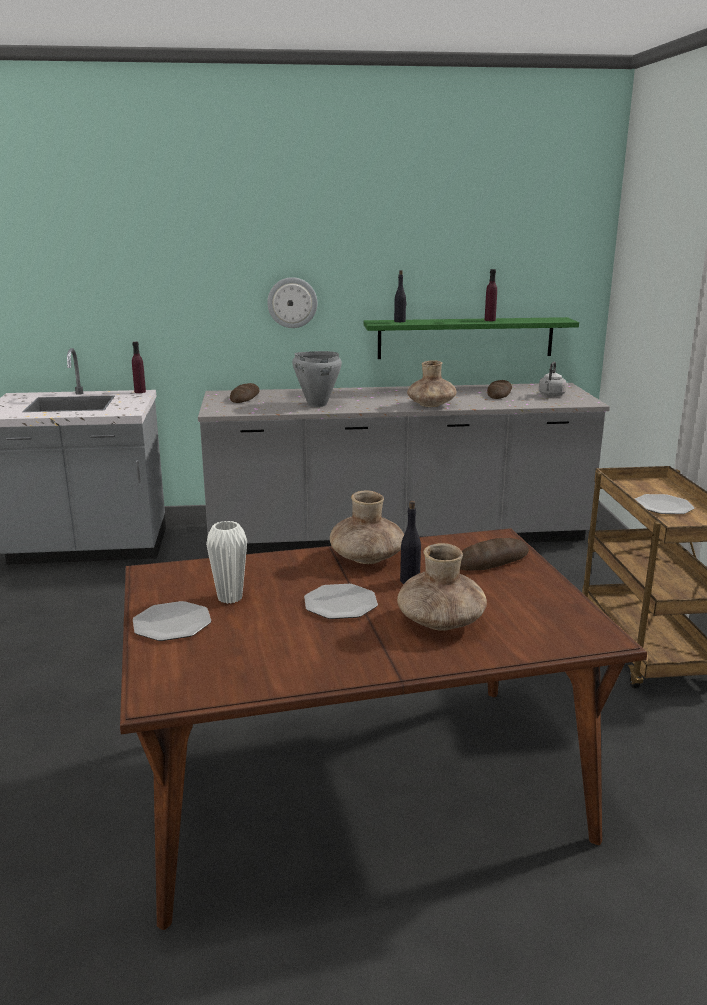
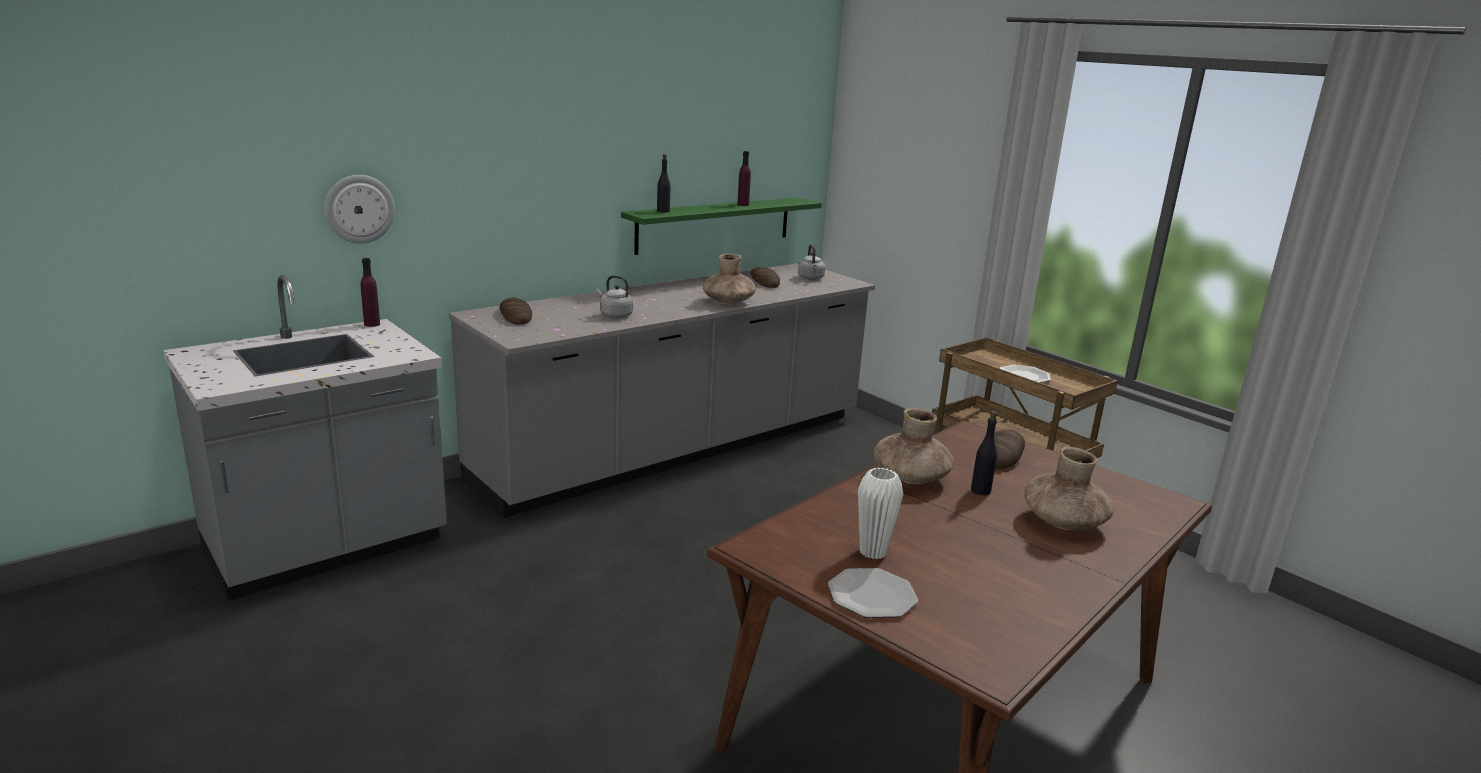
camera: 35 degrees left, 0 degrees up
(292, 302) = (547, 195): wall clock -> wall clock (359, 209)
(317, 404) = (614, 315): grey cooking pot -> grey kettle
(340, 604) = (968, 529): plate -> none

